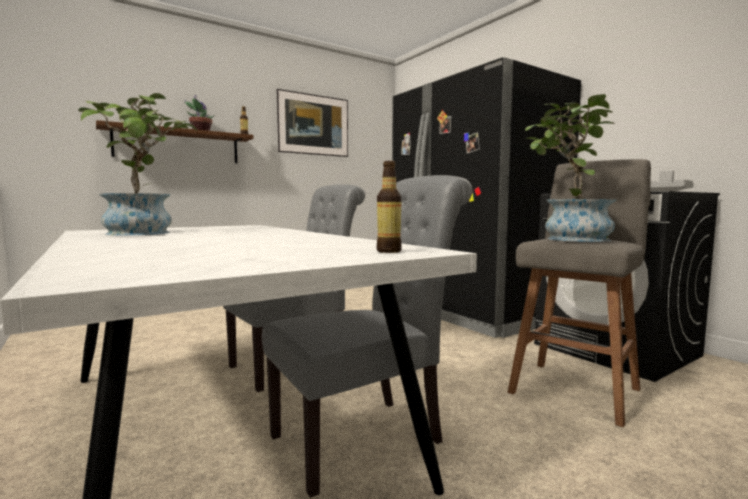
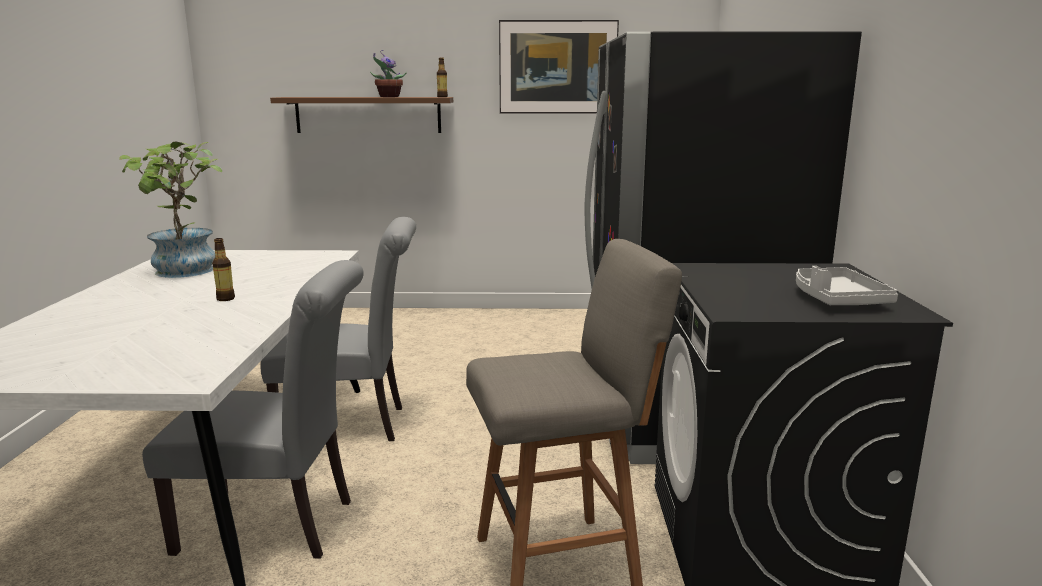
camera: 35 degrees right, 10 degrees up
(389, 251) = (169, 371): bottle -> bottle (225, 299)
(567, 238) = (528, 366): potted plant -> none

